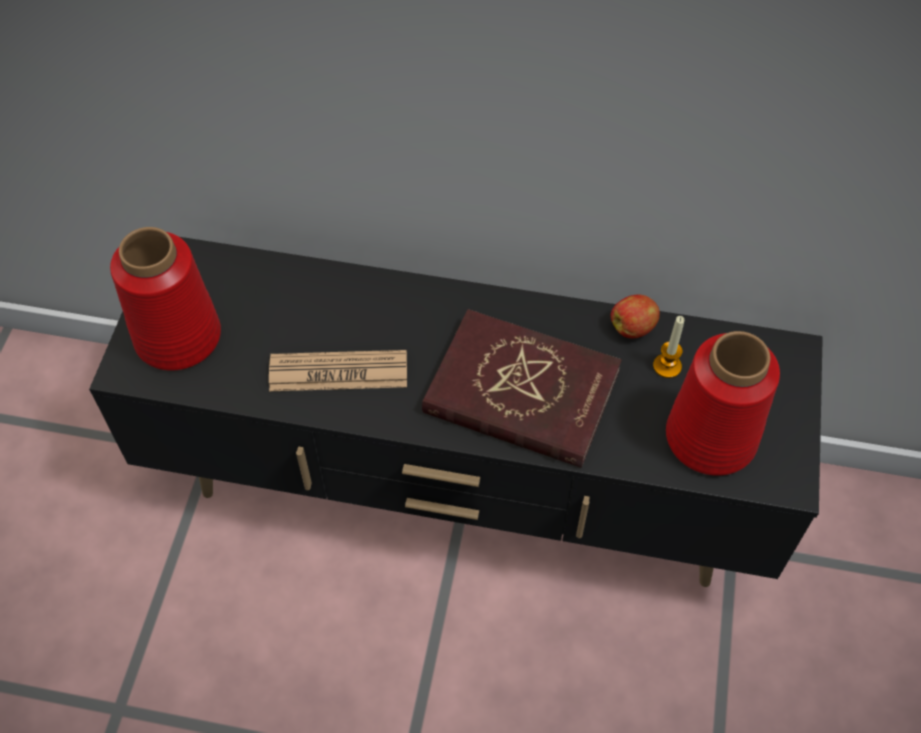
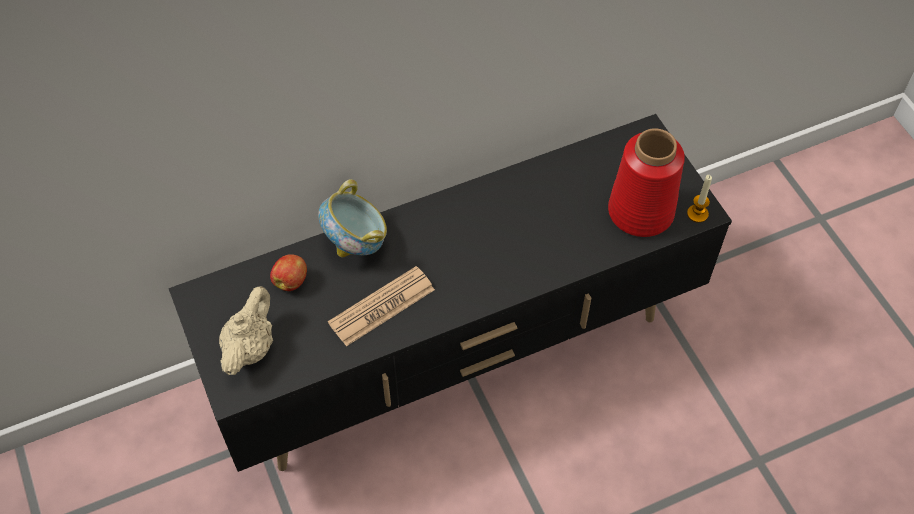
camera: 35 degrees left, 0 degrees up
(179, 336) = (250, 347): red vase -> beige teapot
(368, 291) = (356, 243): none -> bowl
(521, 393) = (509, 251): red book -> none
(633, 328) = (544, 171): apple -> apple (291, 281)
(667, 366) = (582, 183): candle -> candle (697, 214)

